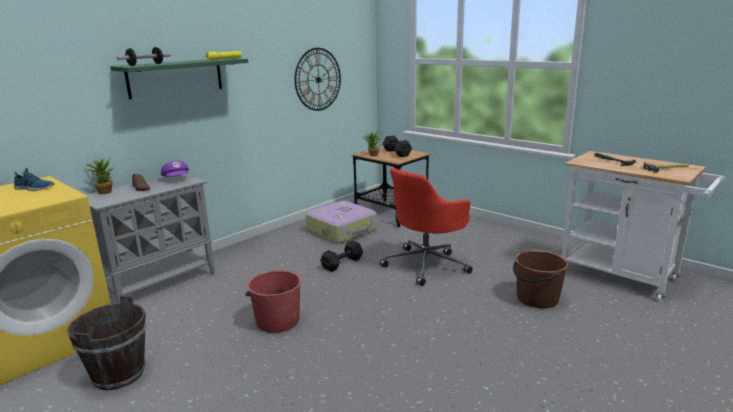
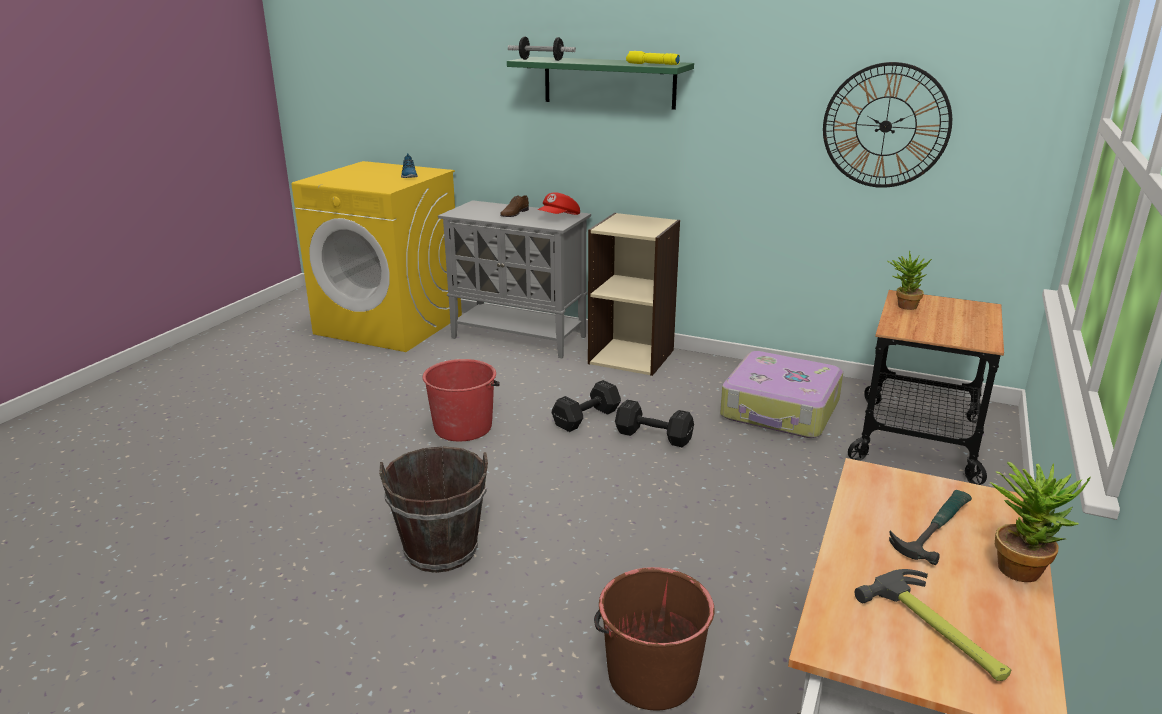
camera: 70 degrees right, 5 degrees up
(105, 191) = (493, 205): potted plant -> potted plant (1021, 565)
(119, 374) = (339, 375): brown bucket -> brown bucket (441, 551)
(177, 179) = (559, 218): purple cap -> red cap
(240, 253) = (632, 356): none -> beige bookcase
(396, 153) = (955, 322): black dumbbell -> black dumbbell (588, 418)
(426, 265) = (709, 517): red office chair -> none

